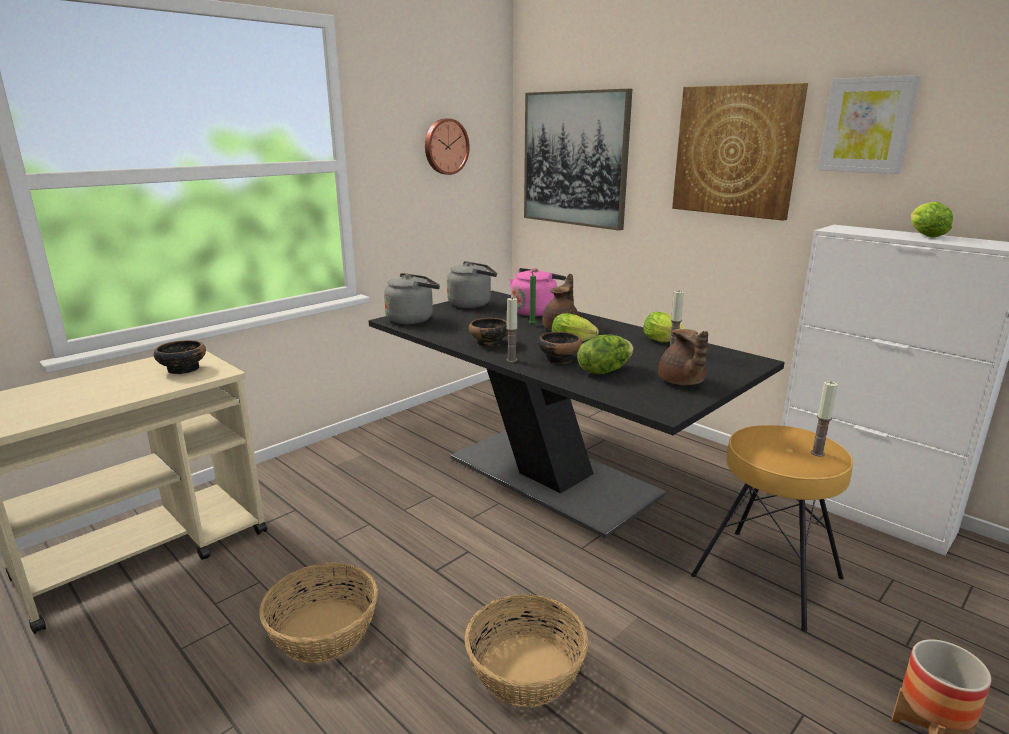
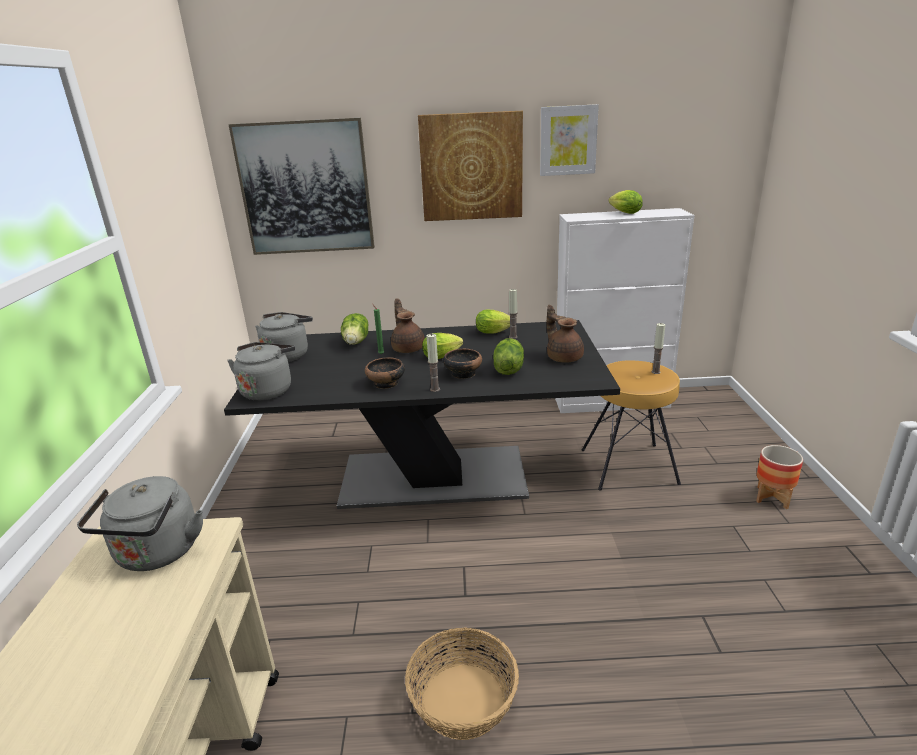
camera: 45 degrees left, 5 degrees up
(182, 369) = (157, 554): bowl -> grey kettle
(445, 146) = (180, 195): wall clock -> none
(526, 670) = (611, 609): basket -> none
(535, 311) = (356, 342): pink kettle -> lettuce
(681, 382) = (563, 357): brown teapot -> brown teapot turned 150 degrees counterclockwise

